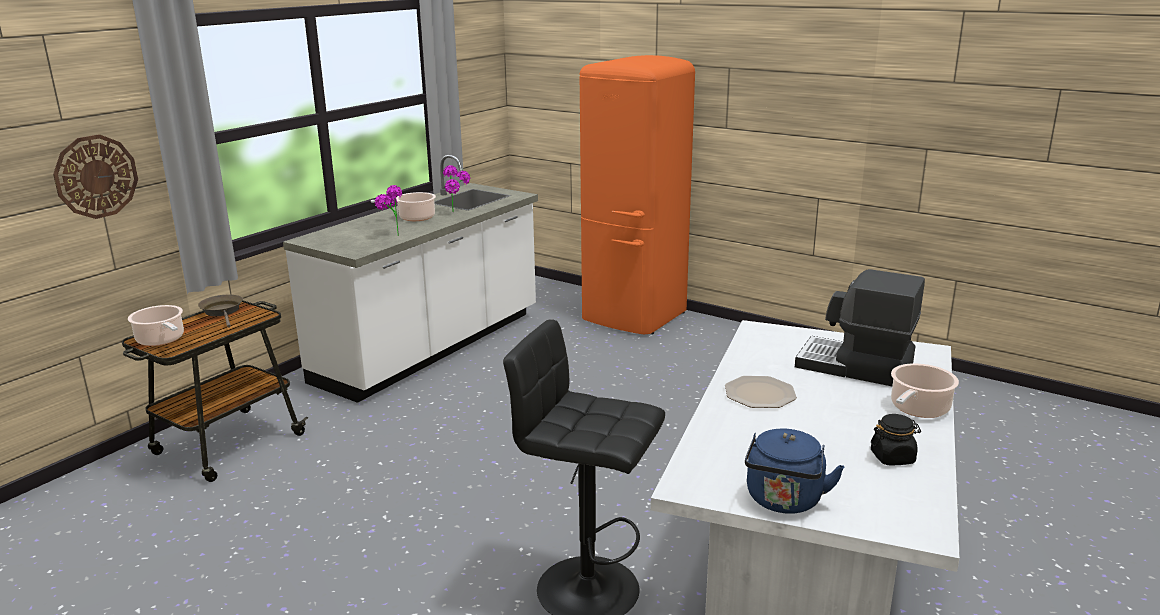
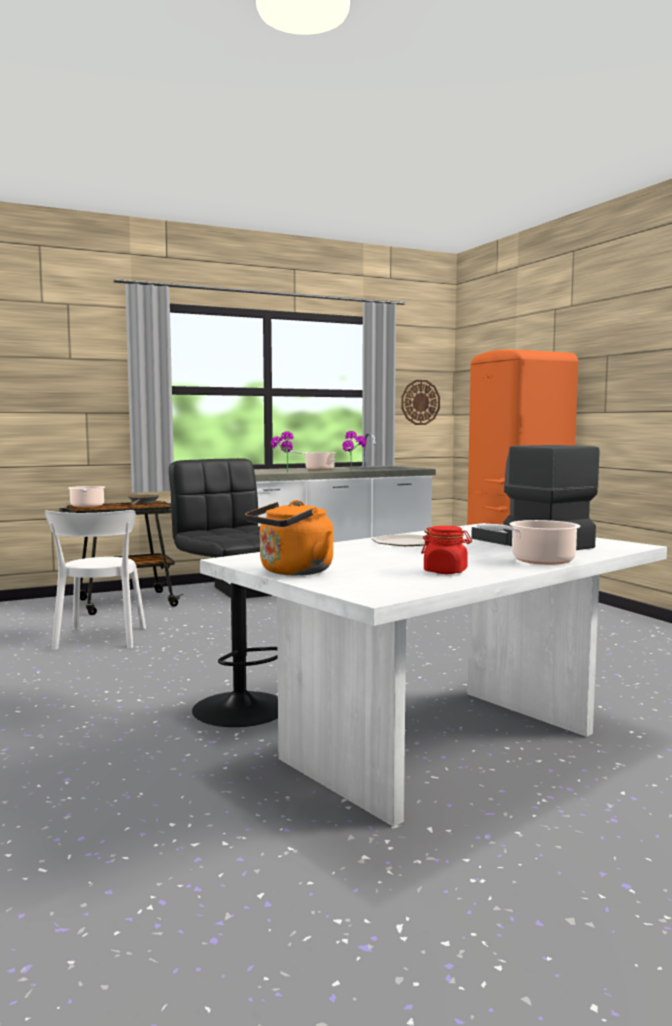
camera: 30 degrees right, 15 degrees down
(96, 176) = (85, 399): wall clock -> wall clock (420, 402)
(286, 525) = (100, 639): none -> white chair
(784, 501) = (292, 572): blue kettle -> orange kettle
(892, 457) = (446, 571): black jar -> red jar

